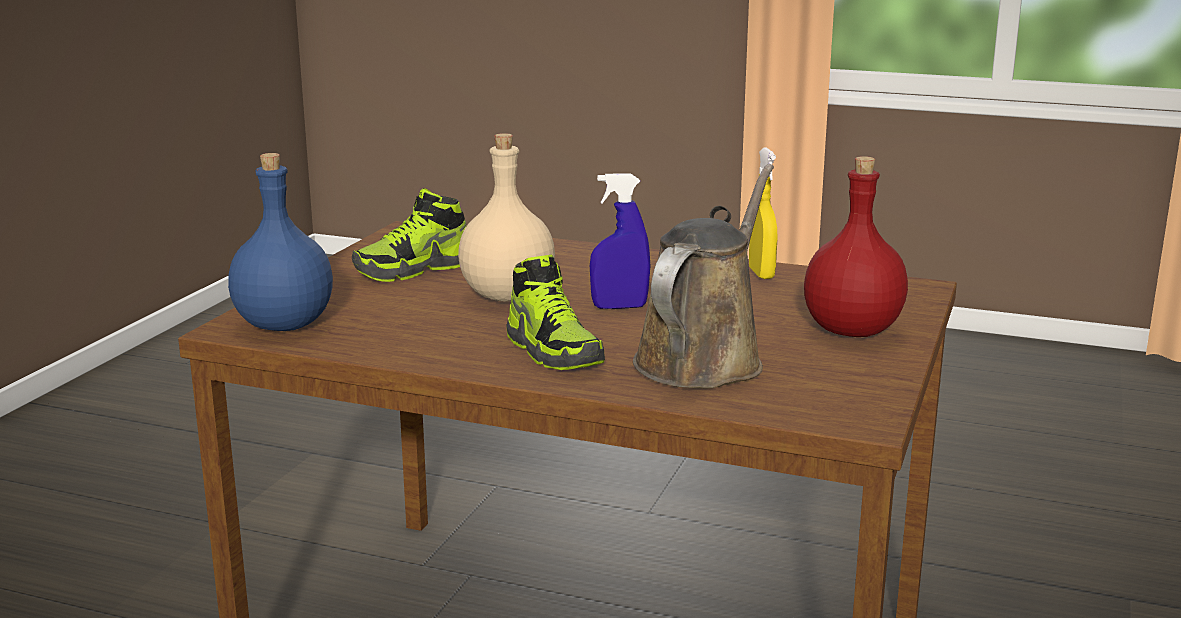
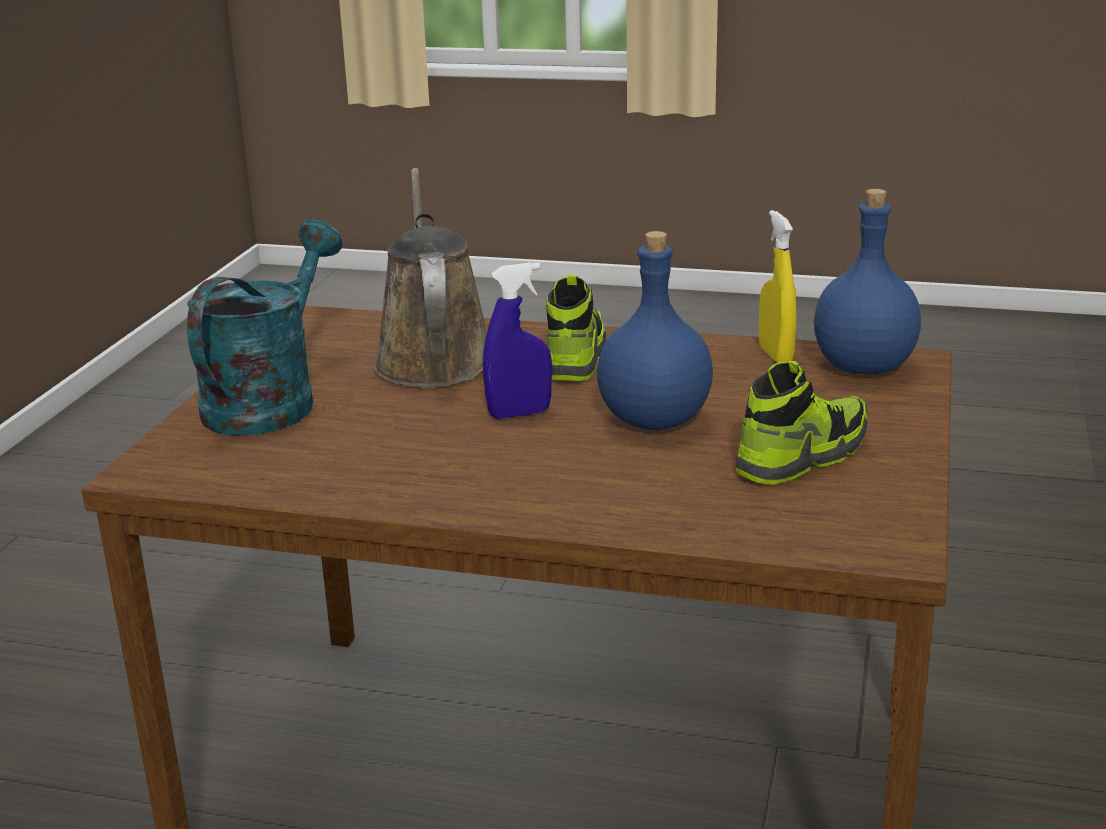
camera: 175 degrees right, 5 degrees up
(507, 295) = (655, 421): beige bottle -> blue bottle
(553, 351) = (575, 357): shoe -> shoe turned 45 degrees clockwise
(703, 359) = (432, 359): brown watering can -> brown watering can turned 150 degrees clockwise
(761, 273) = (336, 482): yellow spray bottle -> yellow spray bottle (775, 355)
(853, 330) = (269, 400): red bottle -> turquoise watering can

